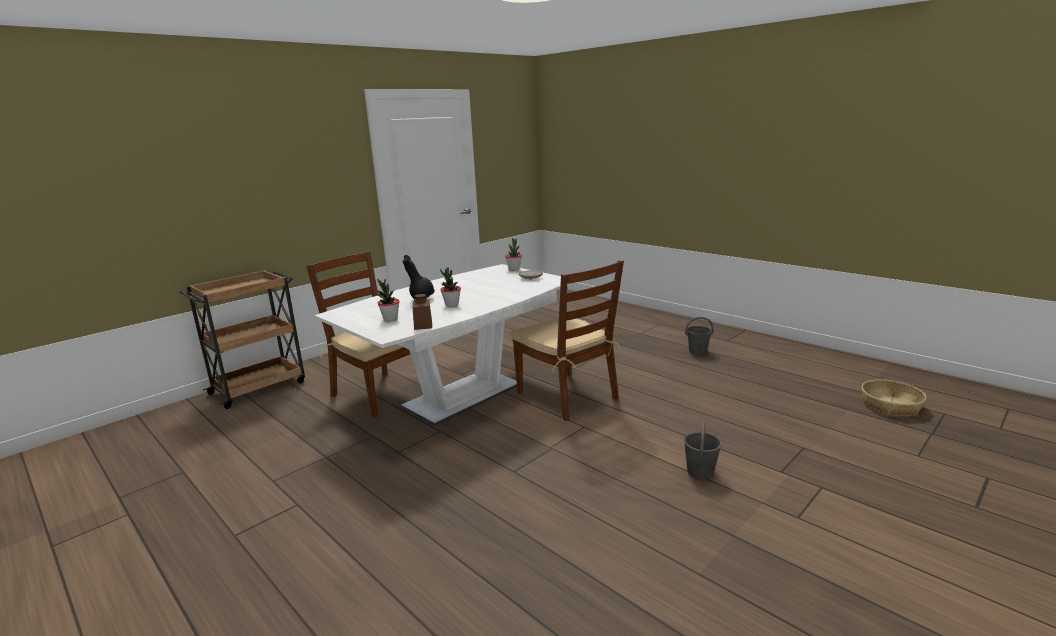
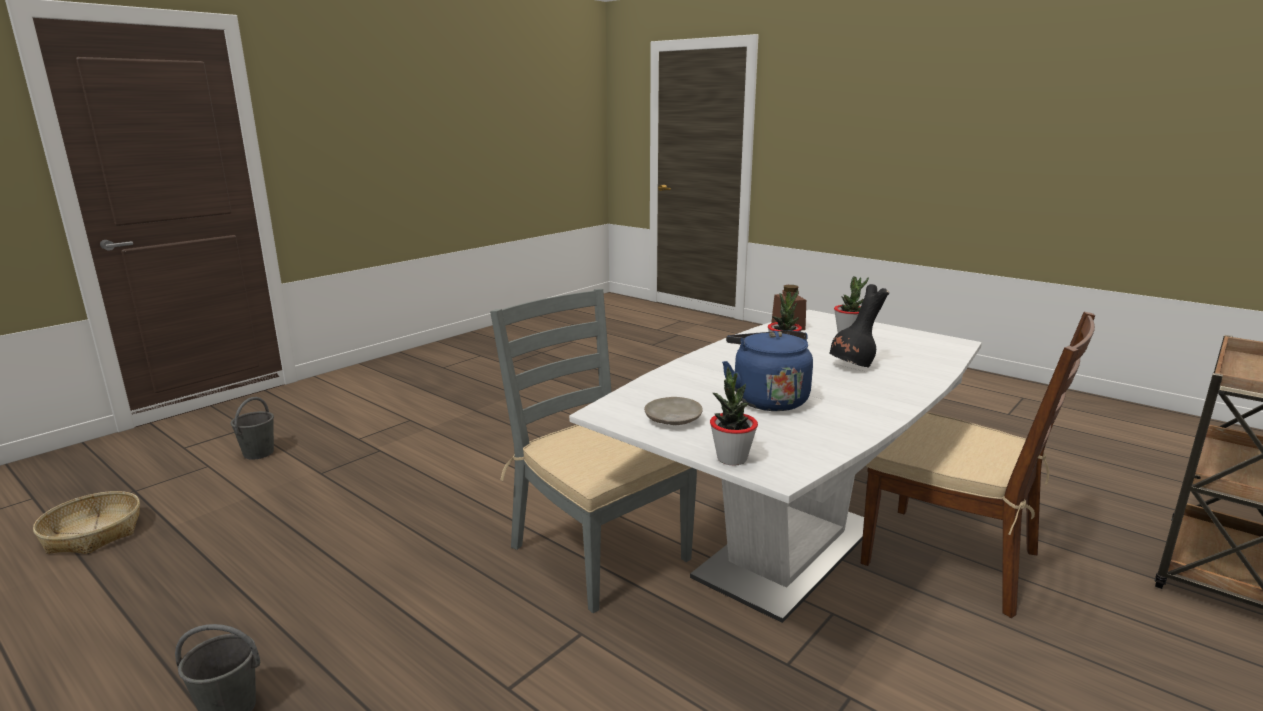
camera: 175 degrees right, 0 degrees up
(484, 285) = (767, 399): none -> blue kettle
(568, 395) = (598, 552): brown chair -> grey chair
(700, 472) = (464, 449): grey bucket -> grey bucket (259, 453)

